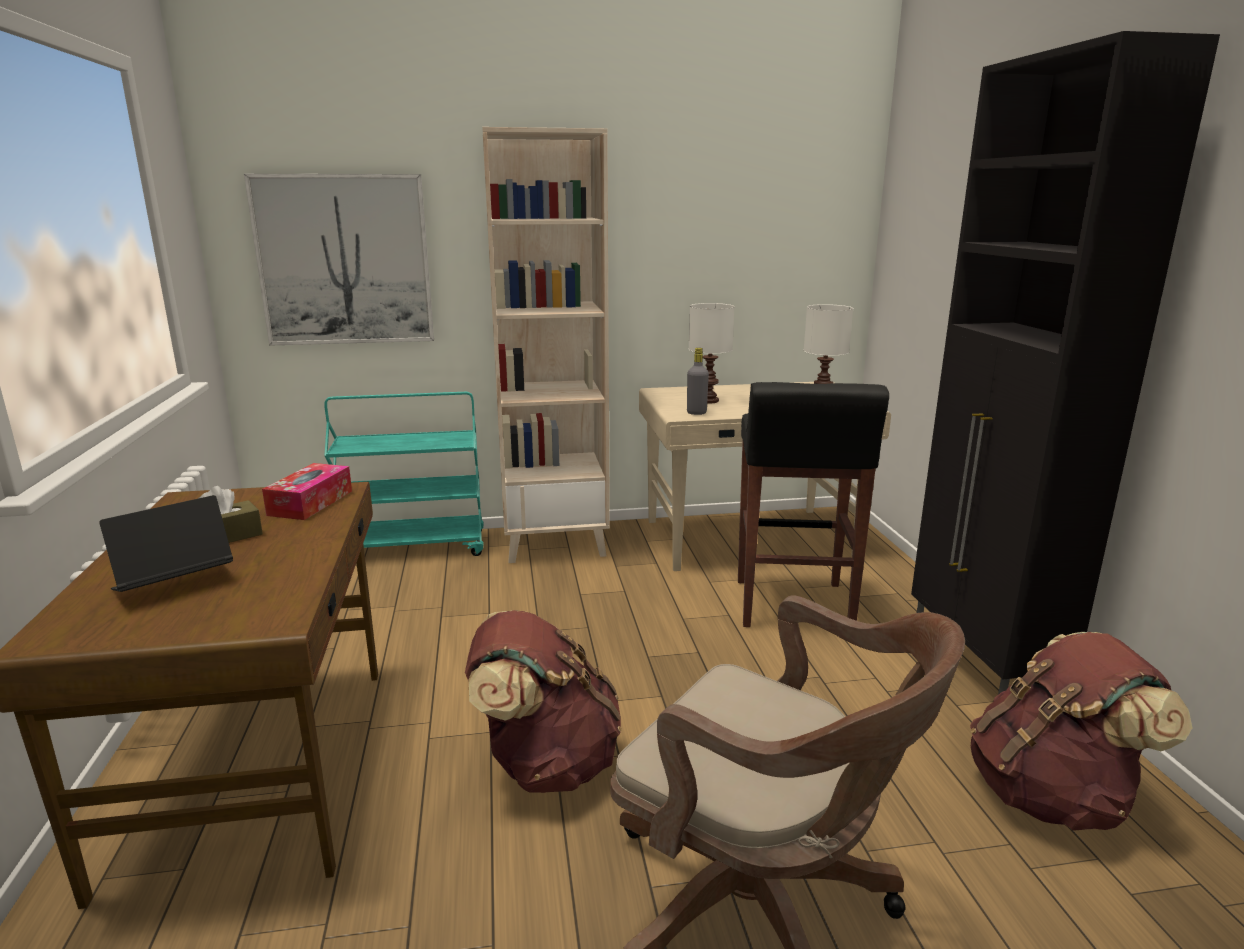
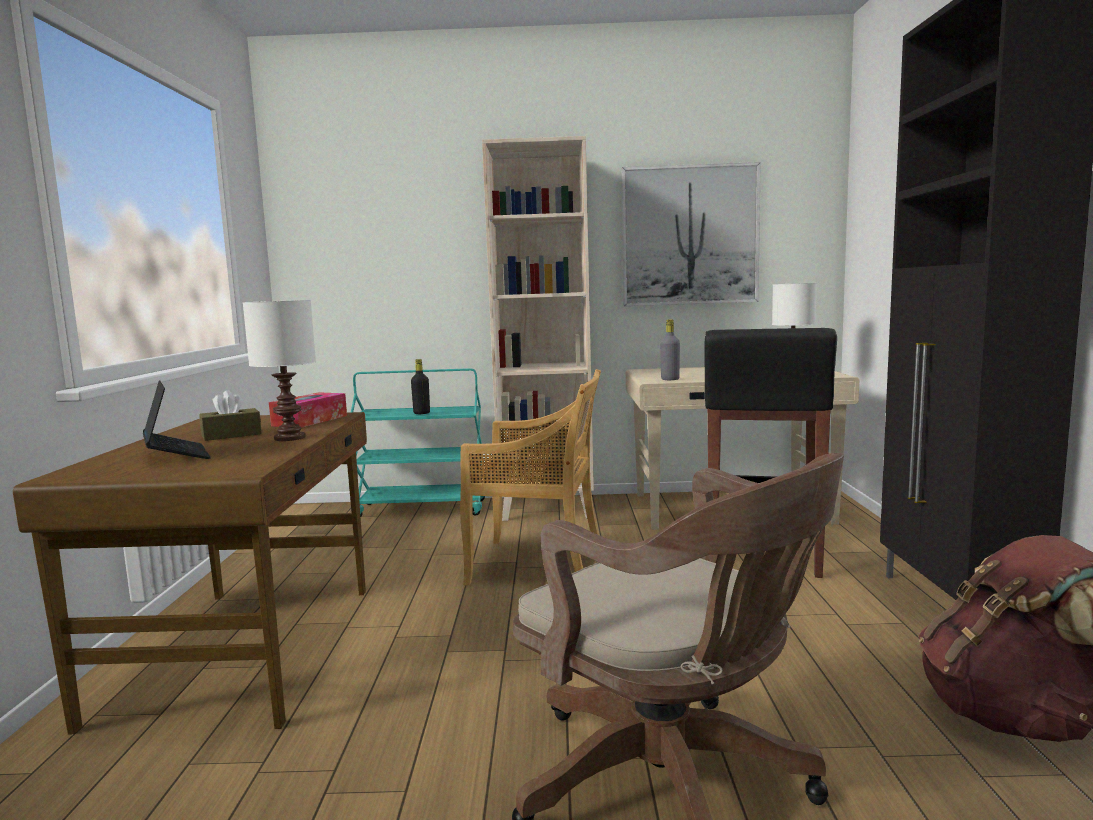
camera: 10 degrees right, 10 degrees down
(174, 585) = (176, 455): laptop -> laptop turned 90 degrees clockwise
(344, 260) = (377, 262): picture -> picture (690, 235)
(410, 445) = (421, 413): none -> black bottle
(545, 763) = (494, 660): brown backpack -> none
(564, 625) = (539, 564): none -> beige chair
(708, 401) = (684, 374): white table lamp -> white table lamp (288, 438)

